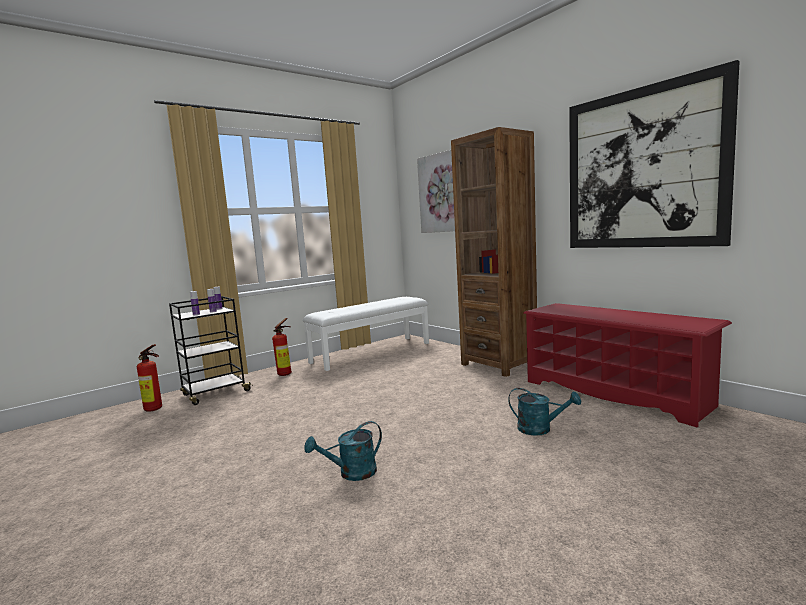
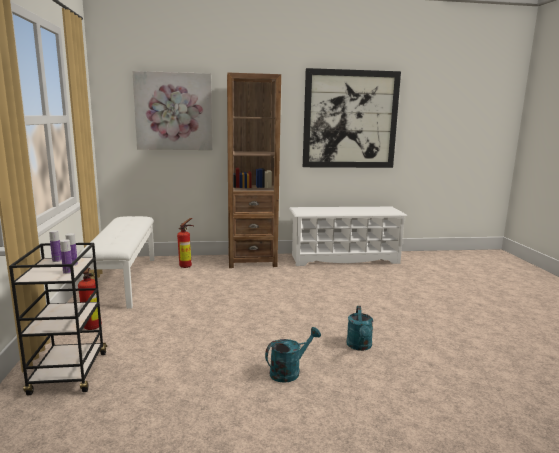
camera: 60 degrees left, 5 degrees up
(155, 409) = (41, 423): fire extinguisher -> fire extinguisher (187, 266)
(540, 429) = (364, 286): turquoise watering can -> turquoise watering can (289, 371)
(615, 393) = (344, 259): red shoe rack -> white shoe rack

